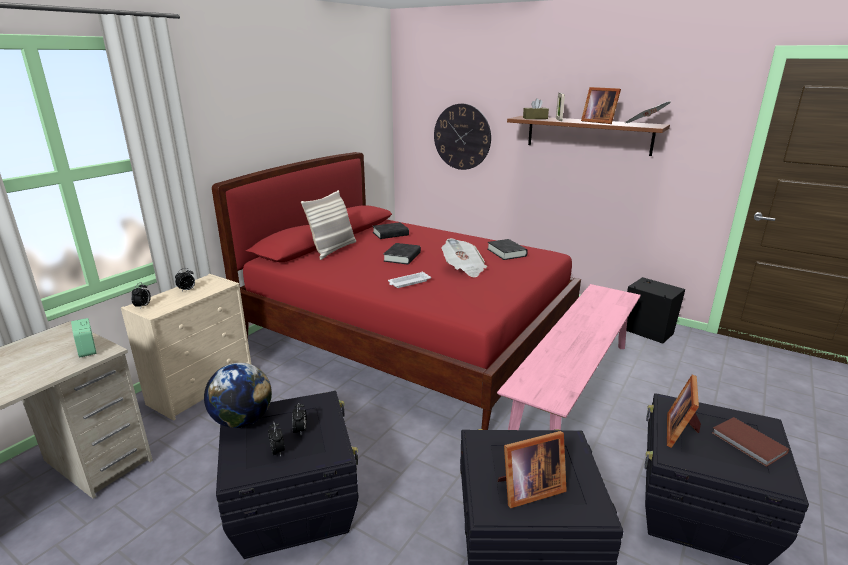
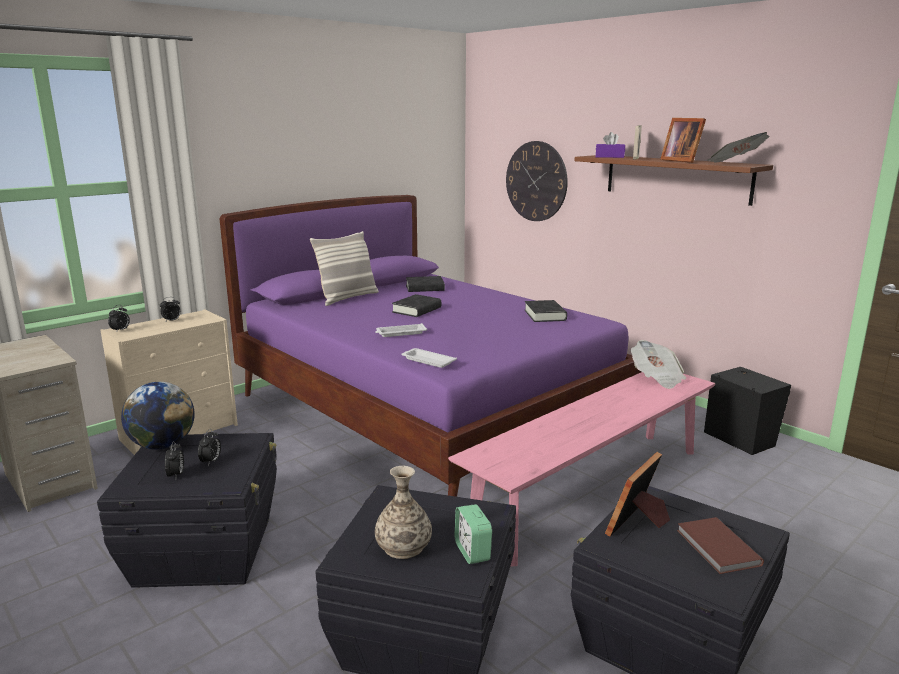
camera: 15 degrees right, 5 degrees down
(87, 350) = (42, 358): alarm clock -> alarm clock (472, 552)
(408, 338) = (426, 411): red bed -> purple bed
(453, 308) = (427, 361): none -> white tray
(464, 269) = (477, 326): newspaper -> newspaper (657, 378)
(528, 490) = (404, 547): picture frame -> vase
(535, 118) = (609, 157): brown tissue box -> purple tissue box

